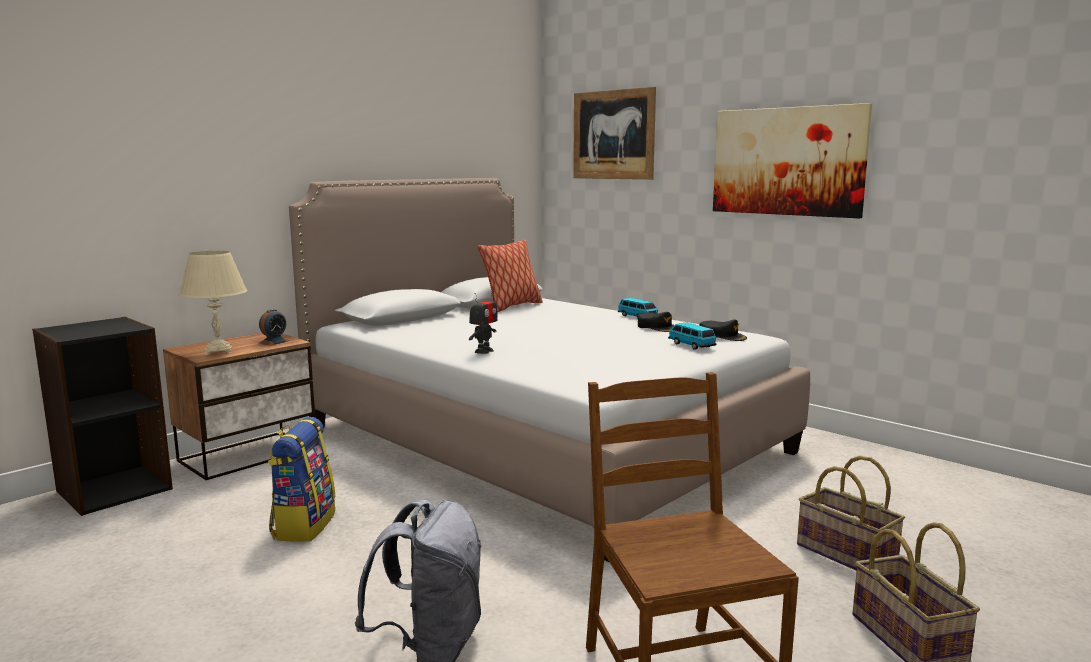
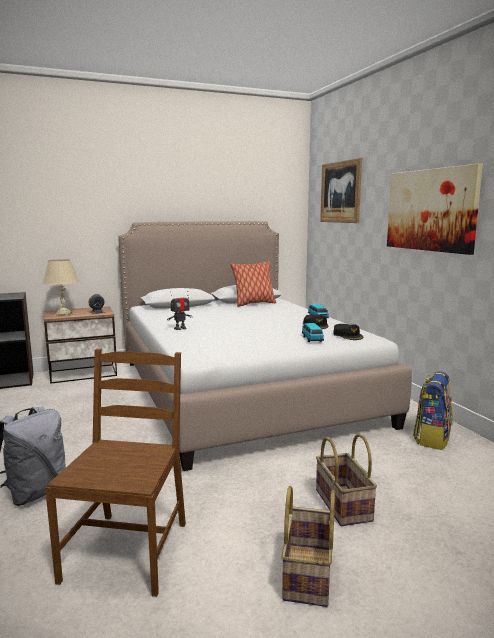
camera: 25 degrees right, 0 degrees up
(303, 525) = (62, 414): backpack -> backpack (431, 438)

